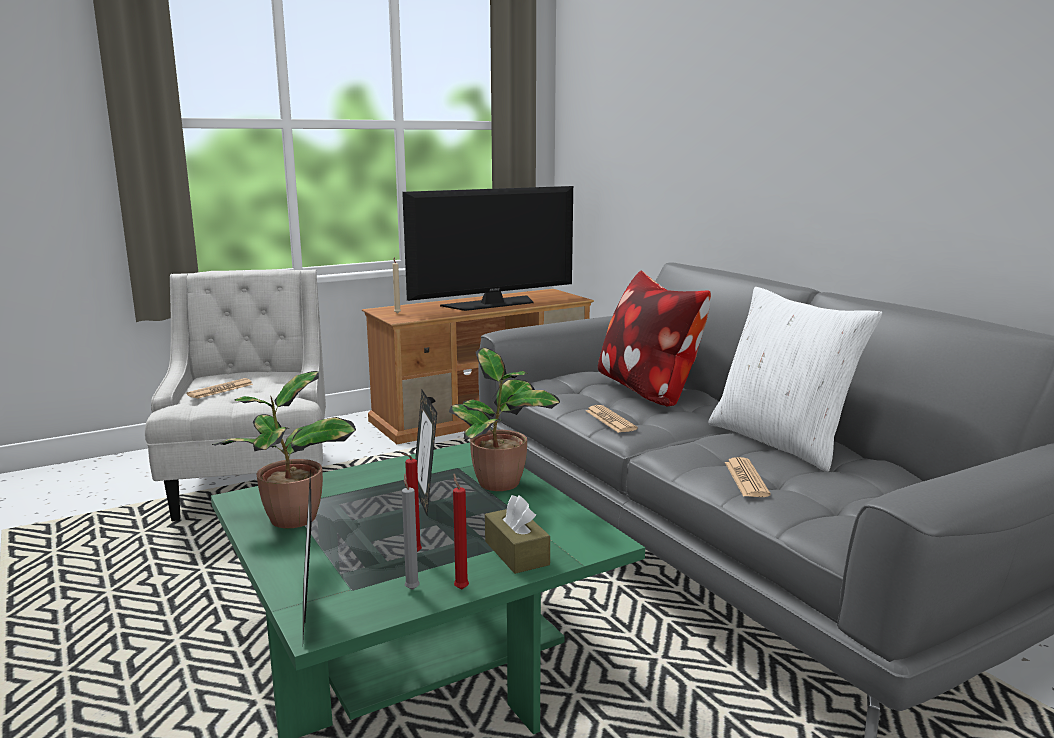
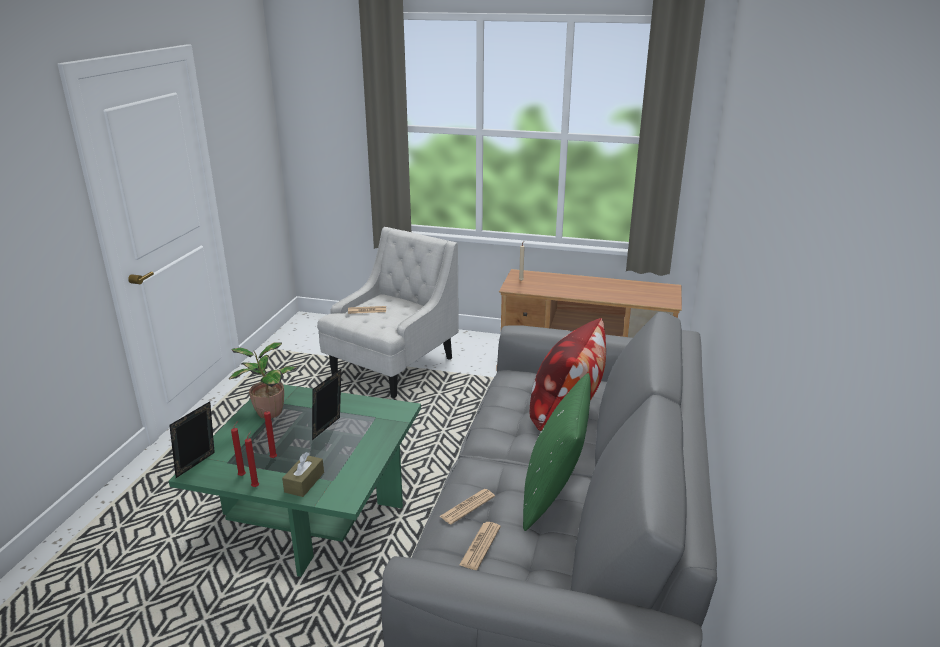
camera: 45 degrees right, 10 degrees up
(412, 588) = (243, 475): grey candle -> red candle
(492, 304) = (598, 290): television -> none
(501, 484) = (373, 438): potted plant -> none
(610, 420) = (492, 424): newspaper -> newspaper (480, 546)
(781, 441) = (553, 494): white pillow -> green pillow

